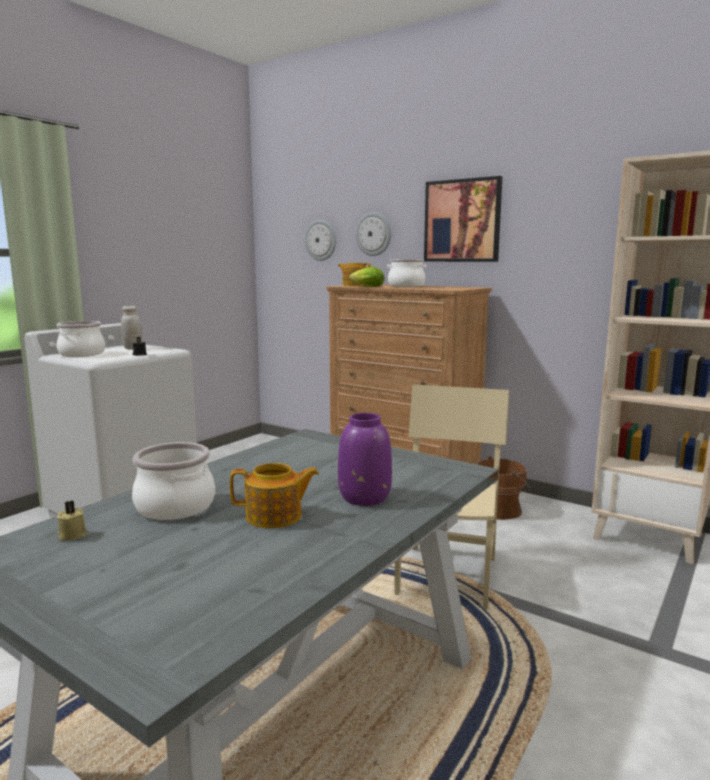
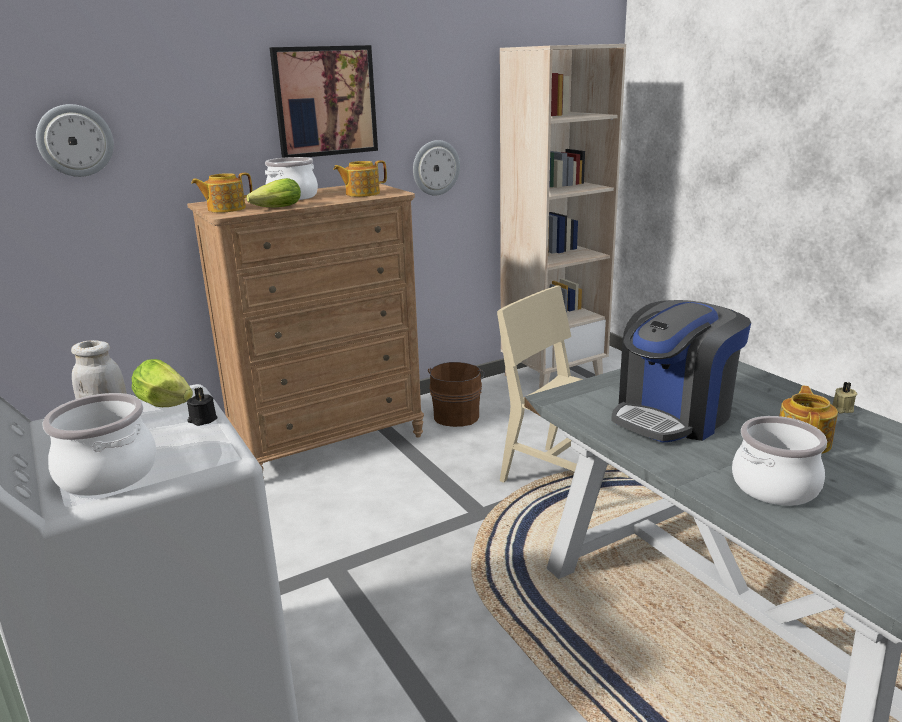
camera: 65 degrees left, 10 degrees up
(72, 535) = (853, 547): beige candle -> beige candle (841, 409)
(158, 350) = (167, 404): none -> lettuce
(300, 469) = (673, 415): none -> coffee machine
(364, 497) = (760, 401): purple vase -> none
(374, 234) = (187, 124): wall clock -> wall clock (435, 167)
(437, 288) = (361, 194): none -> teapot

